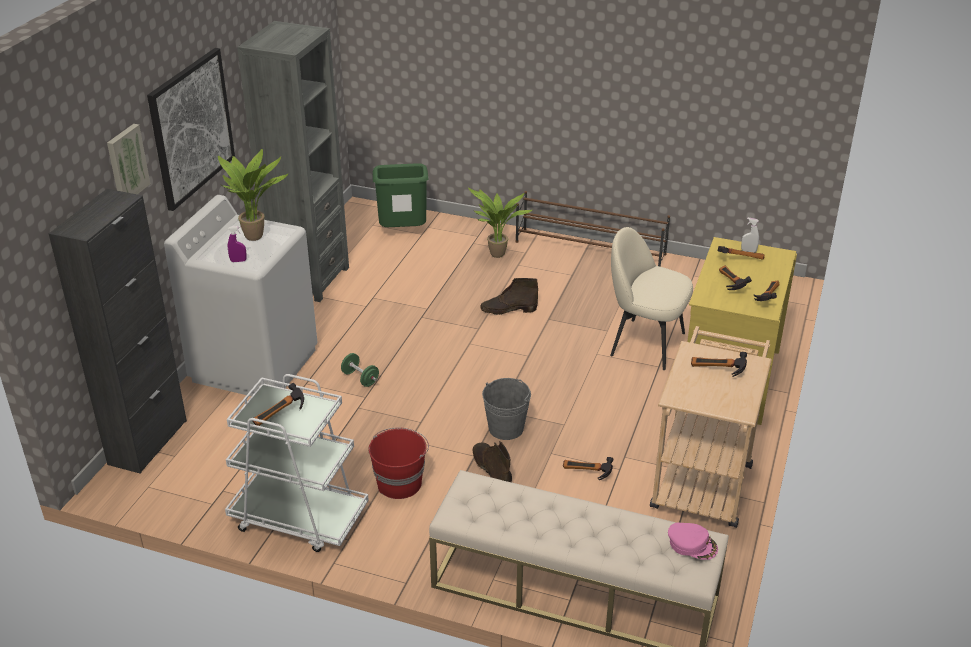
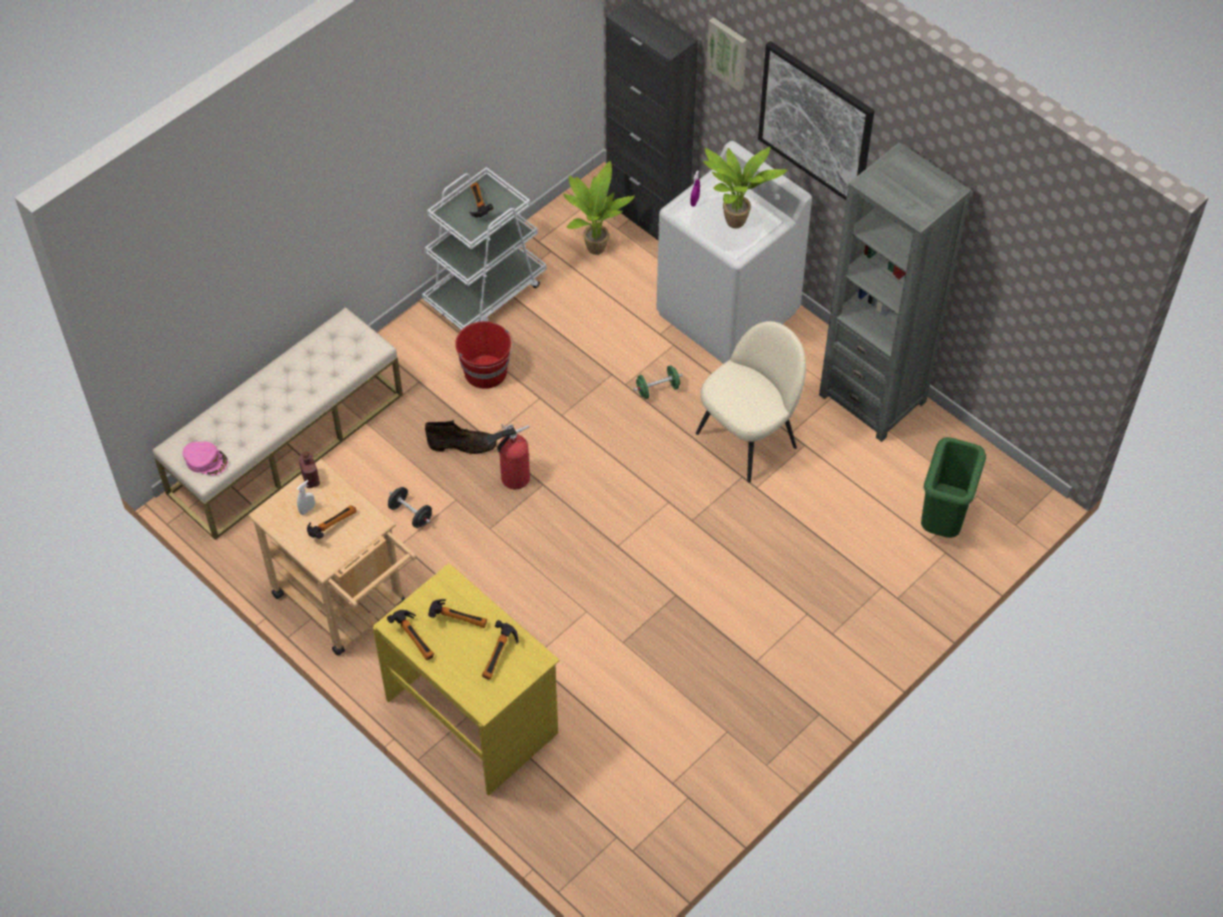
camera: 115 degrees right, 20 degrees up
(496, 256) = (838, 599): potted plant -> potted plant (593, 247)
(506, 428) = (512, 479): grey bucket -> fire extinguisher
(508, 310) = (714, 563): brown boot -> none
(586, 474) = (410, 514): hammer -> black dumbbell
(590, 248) = (808, 711): brown shoe rack -> none
(645, 343) = (579, 668): beige chair -> beige chair (748, 438)
(685, 399) = (311, 479): none -> red bottle
(692, 544) = (206, 460): pink cap -> pink cap turned 120 degrees counterclockwise
(748, 251) = (509, 675): white spray bottle -> white spray bottle (307, 509)

